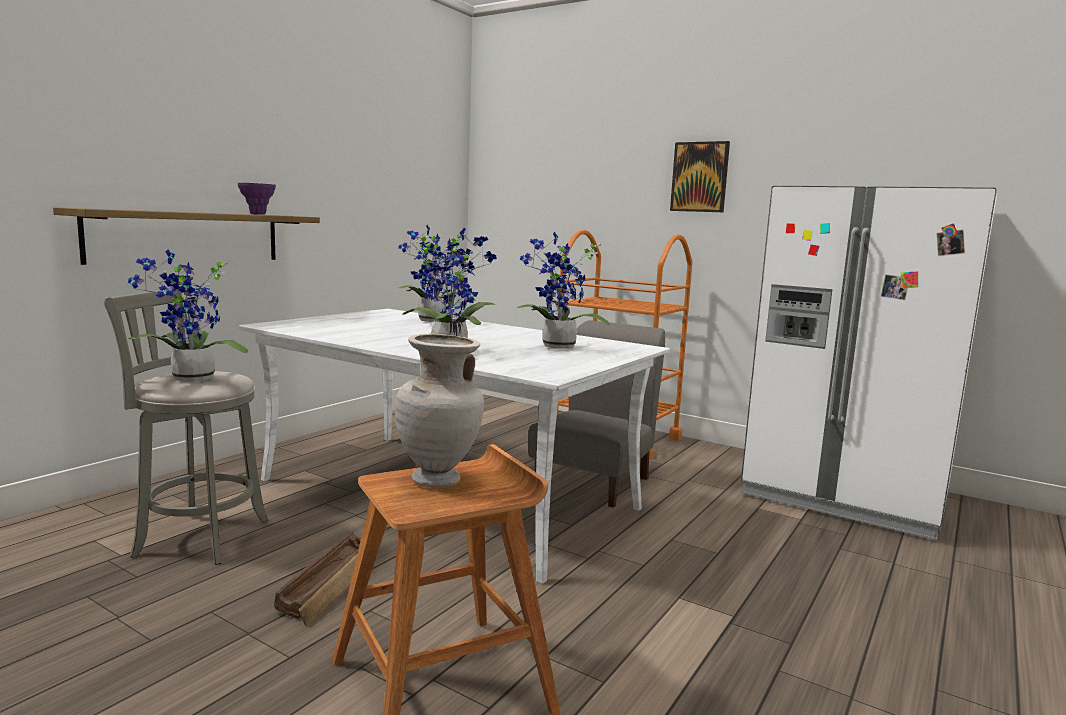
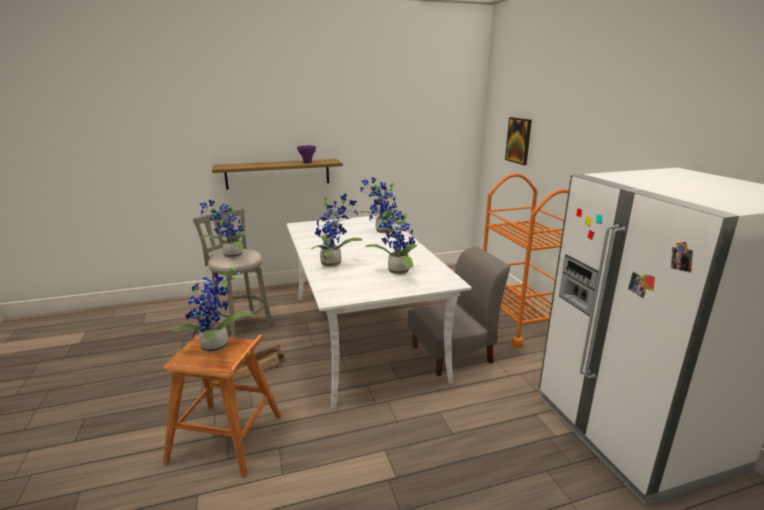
camera: 40 degrees right, 10 degrees up
(438, 481) = (216, 348): beige vase -> potted plant
(699, 177) = (605, 139): picture -> picture (518, 140)

